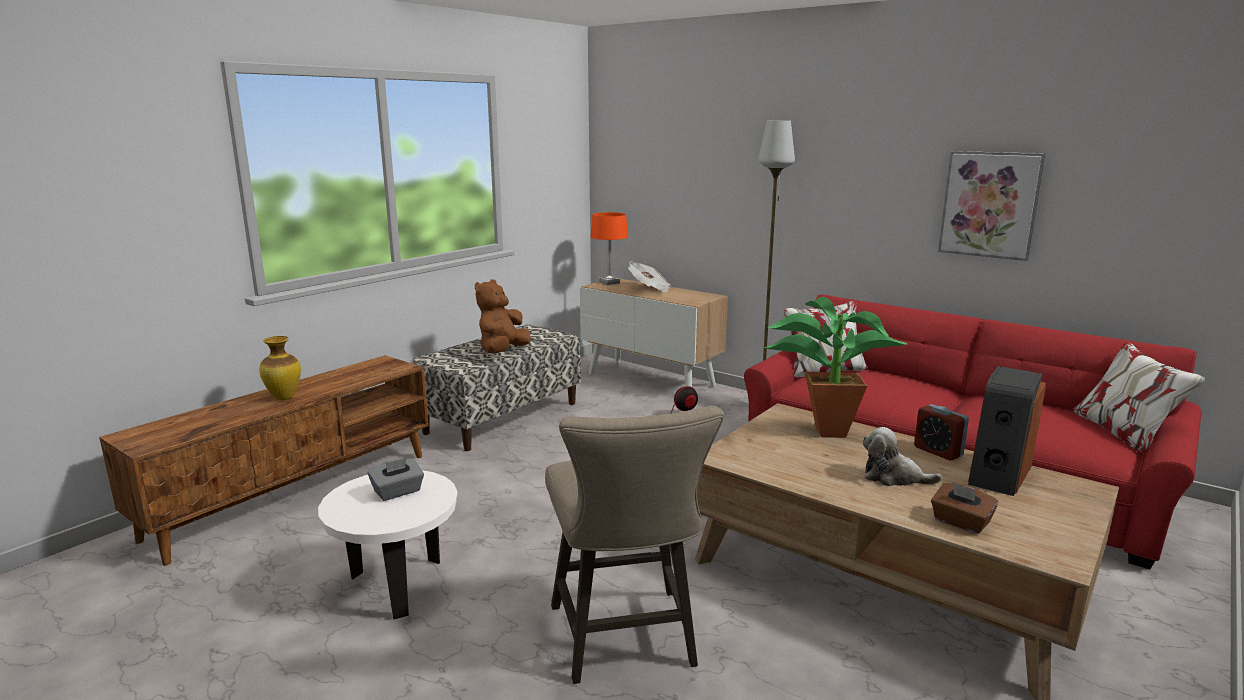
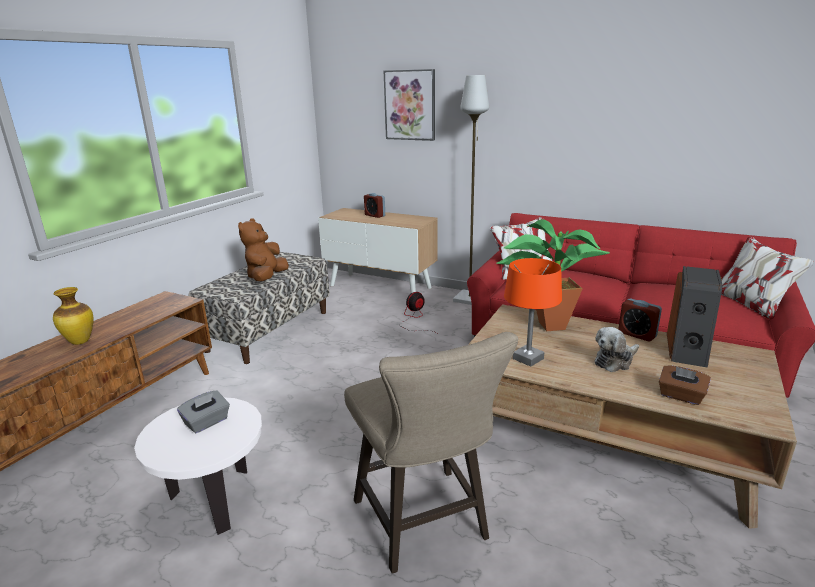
camera: 10 degrees left, 5 degrees up
(609, 282) = (340, 212): orange table lamp -> orange table lamp (528, 359)
(649, 289) = (375, 215): newspaper -> alarm clock
(893, 477) = (615, 361): plush toy -> plush toy turned 45 degrees counterclockwise
(989, 204) = (641, 137): picture -> picture (410, 105)

